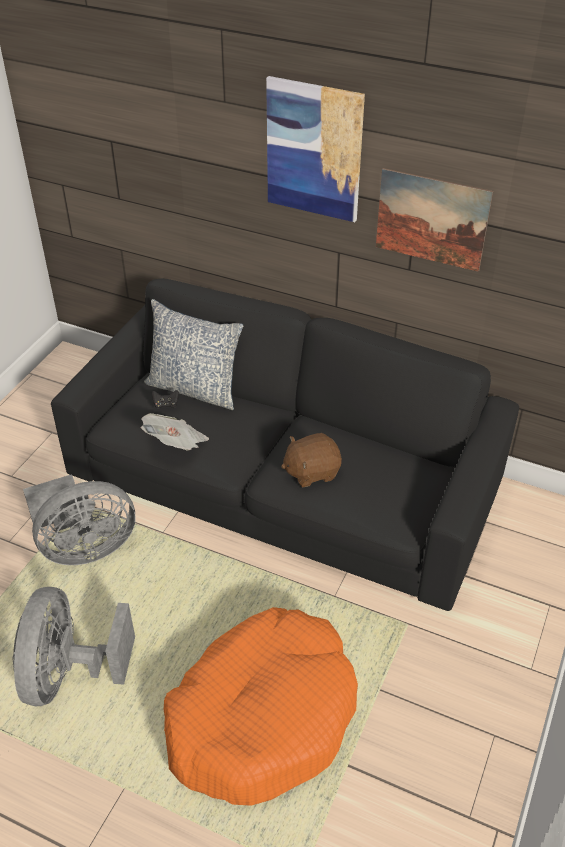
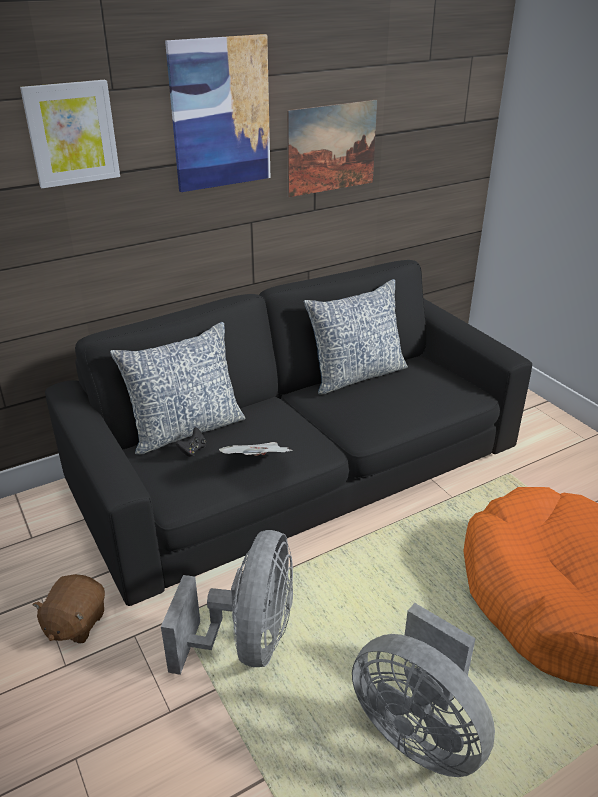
camera: 55 degrees left, 10 degrees down
(188, 125) = (72, 133): none -> picture
(311, 472) = (373, 408): brown plush toy -> brown plush toy (75, 623)
(361, 440) = (356, 375): none -> pillow

